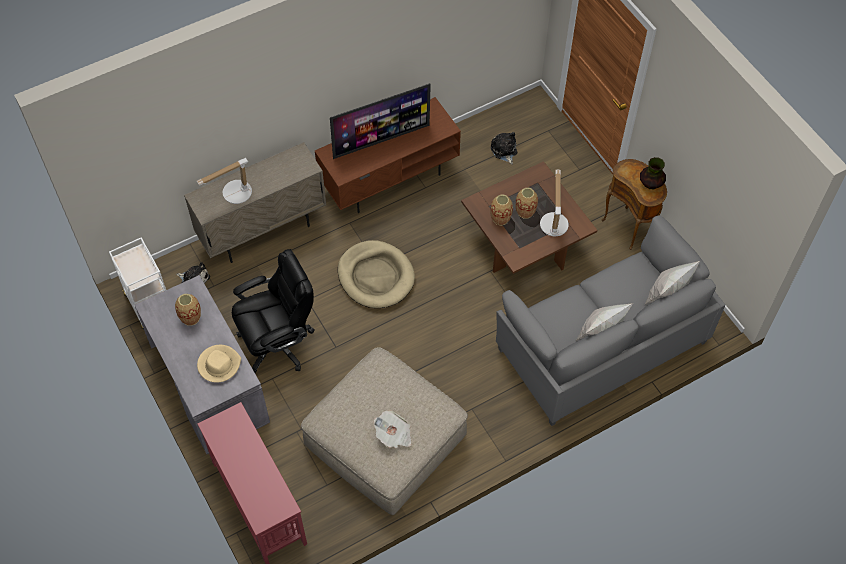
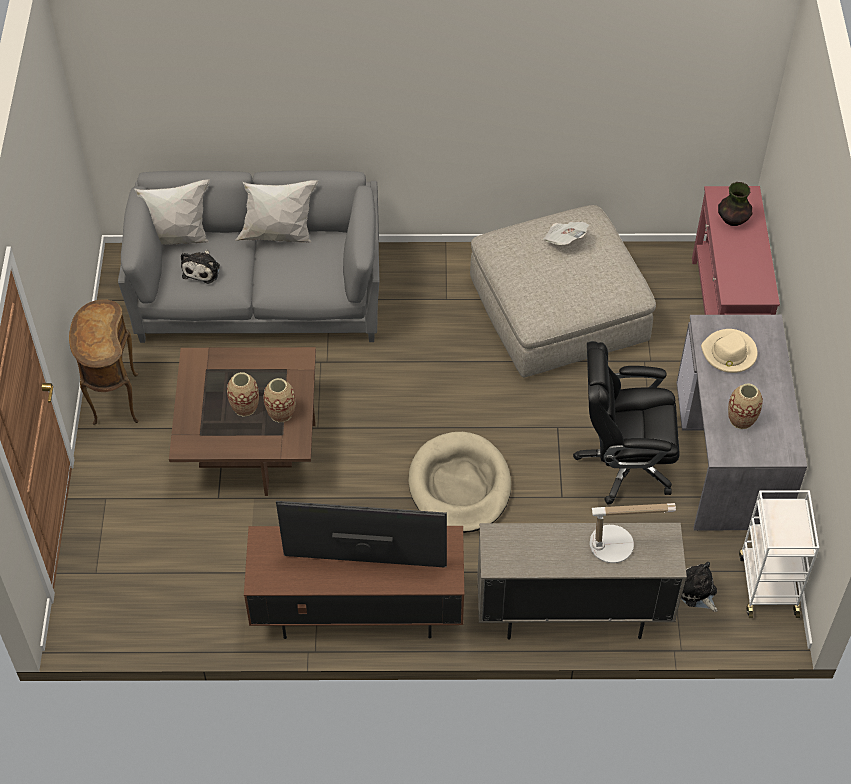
camera: 150 degrees left, 5 degrees down
(504, 151) = (177, 572): plush toy -> plush toy (202, 269)
(554, 221) = (221, 379): table lamp -> none
(651, 184) = (89, 322): vase -> vase (733, 219)

